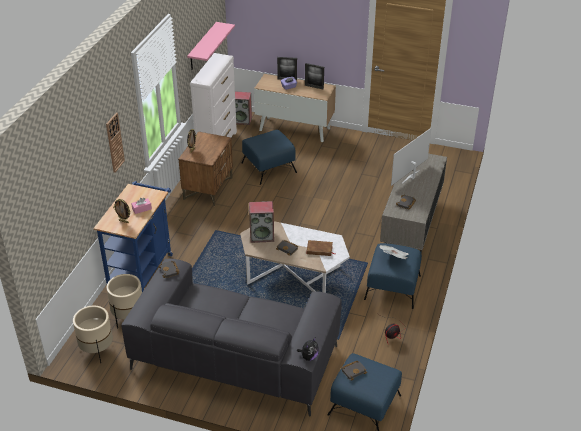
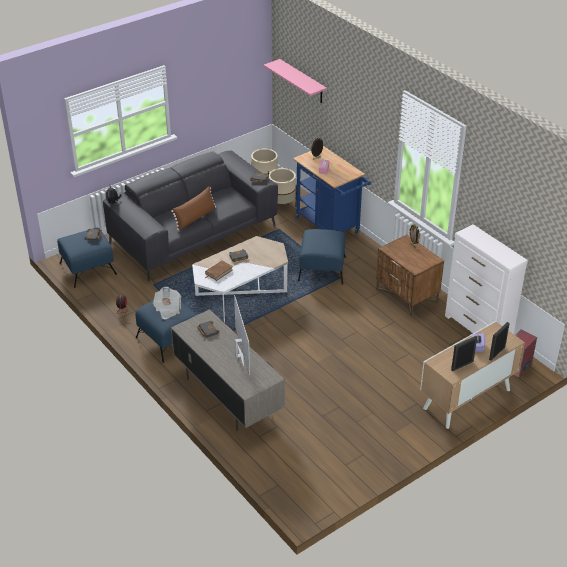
camera: 125 degrees right, 0 degrees up
(114, 142) = (364, 126): wall clock -> none
(202, 46) = (513, 229): pink shelf -> pink shelf (302, 81)
(253, 309) = (195, 218): none -> brown pillow
(262, 236) = (267, 251): speaker -> none
(269, 167) = (407, 347): blue ottoman -> blue ottoman (321, 269)

